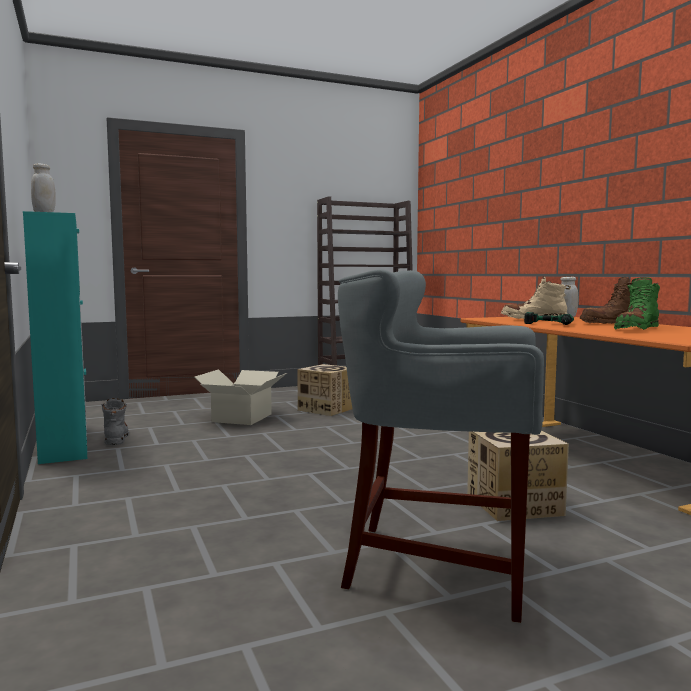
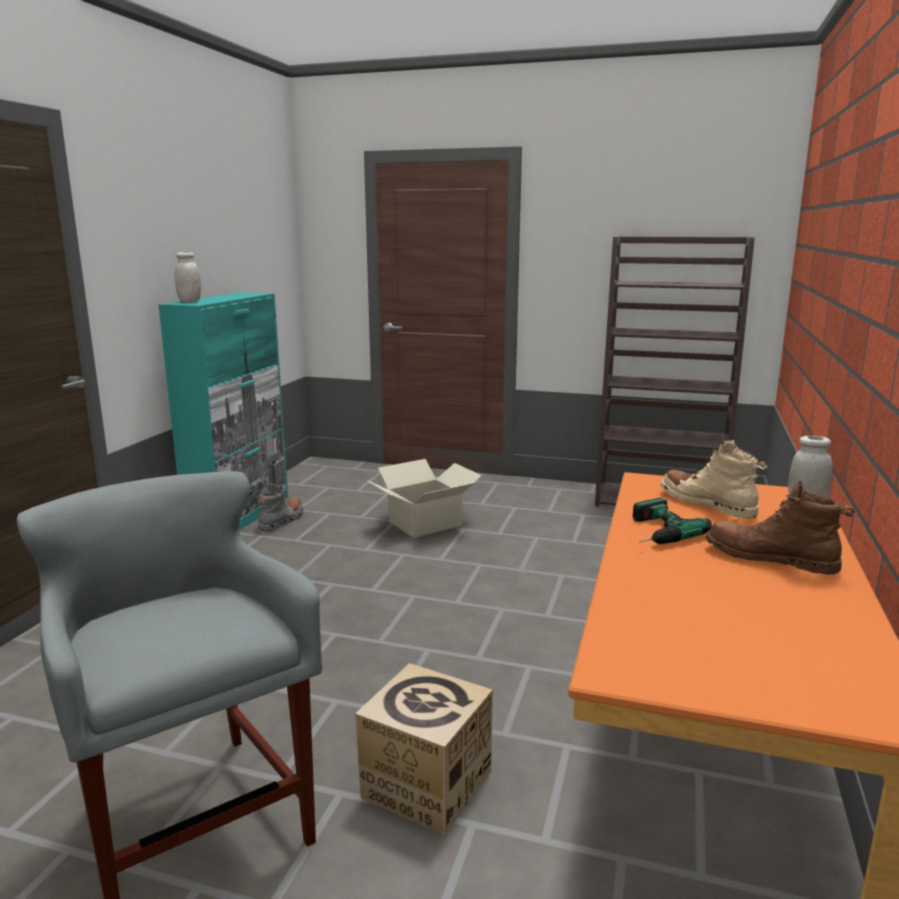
camera: 40 degrees right, 10 degrees up
(327, 409) = (532, 534): cardboard box -> none
(636, 329) = (725, 594): green boot -> none

